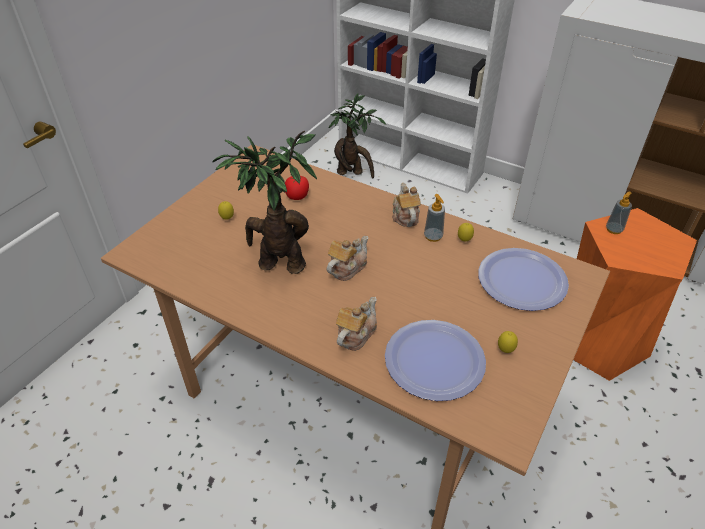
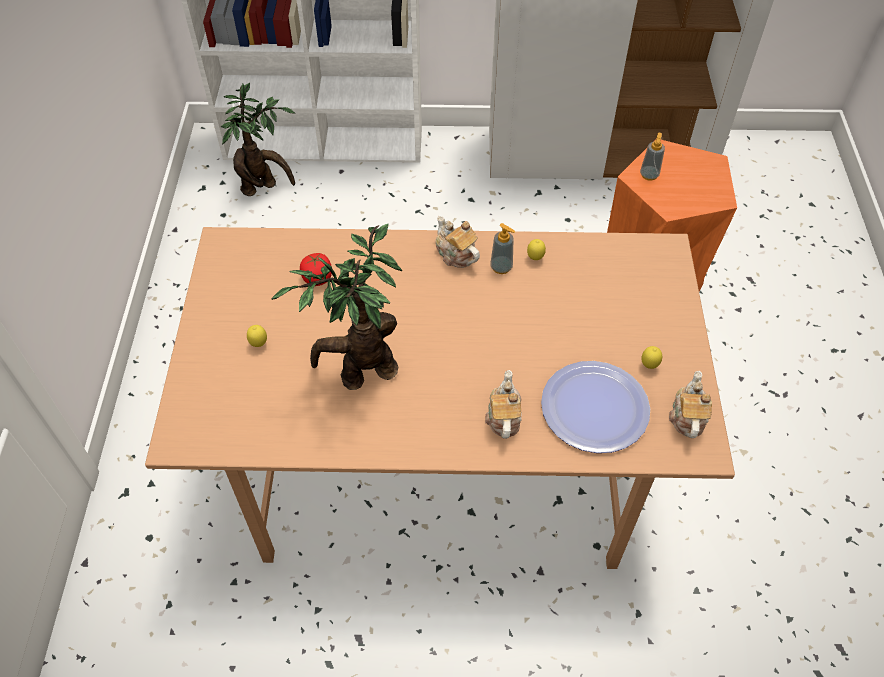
camera: 30 degrees left, 10 degrees up
(347, 268) = (440, 345): teapot -> teapot (687, 417)
(521, 280) = (617, 281): plate -> none

